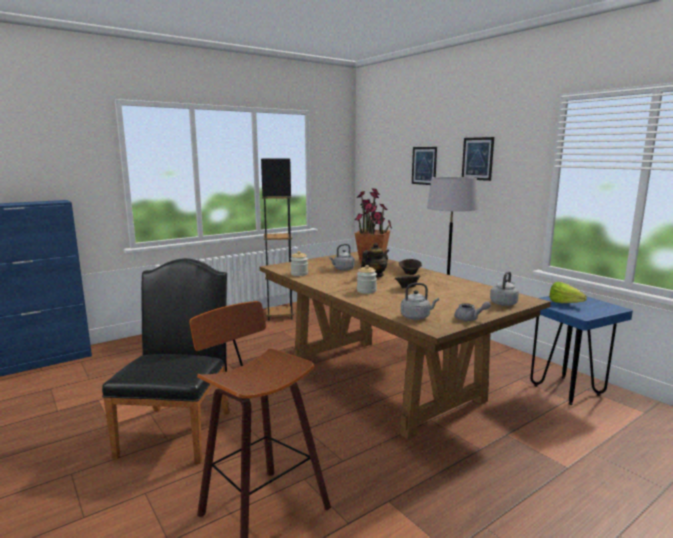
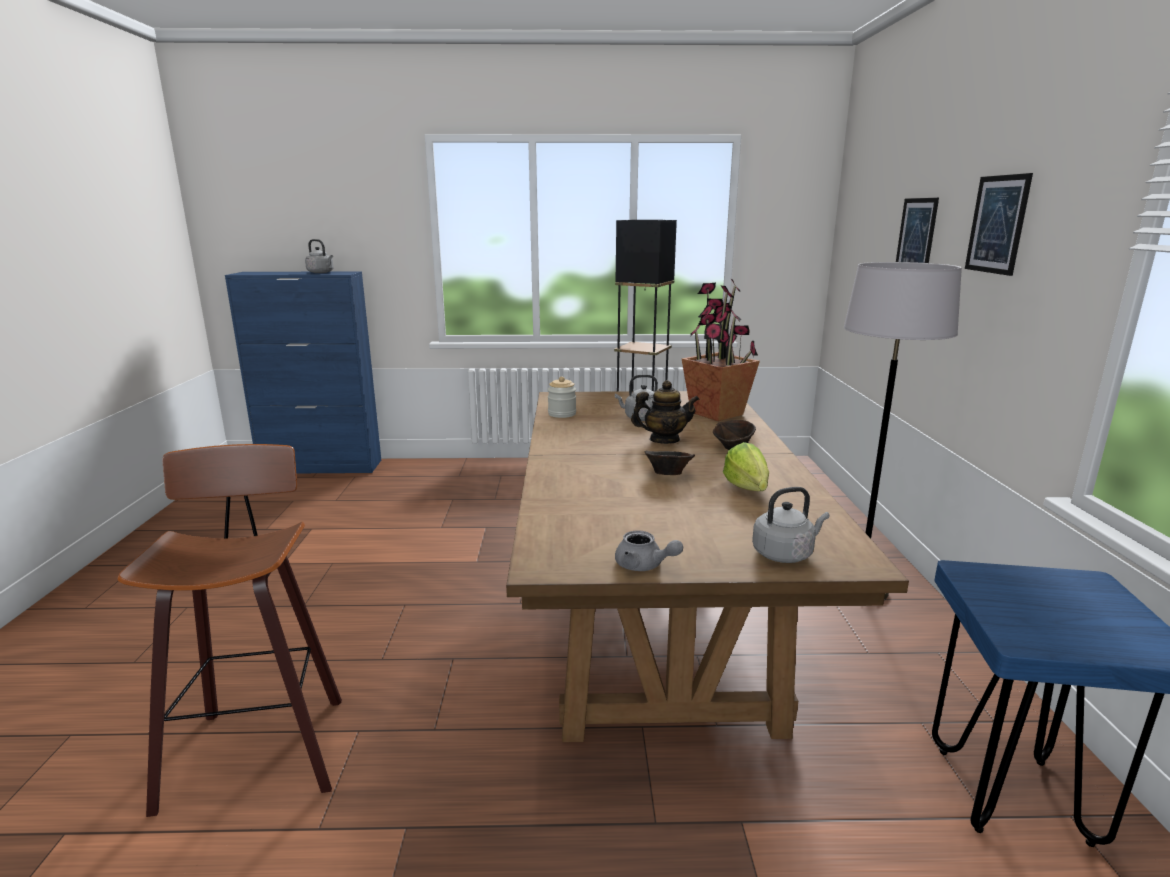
camera: 35 degrees right, 5 degrees up
(179, 428) = (331, 595): black chair -> none
(366, 291) = (592, 464): jar -> none
(416, 317) = (563, 533): grey kettle -> grey kettle (321, 272)
(567, 304) = (1030, 599): lettuce -> lettuce (748, 491)

